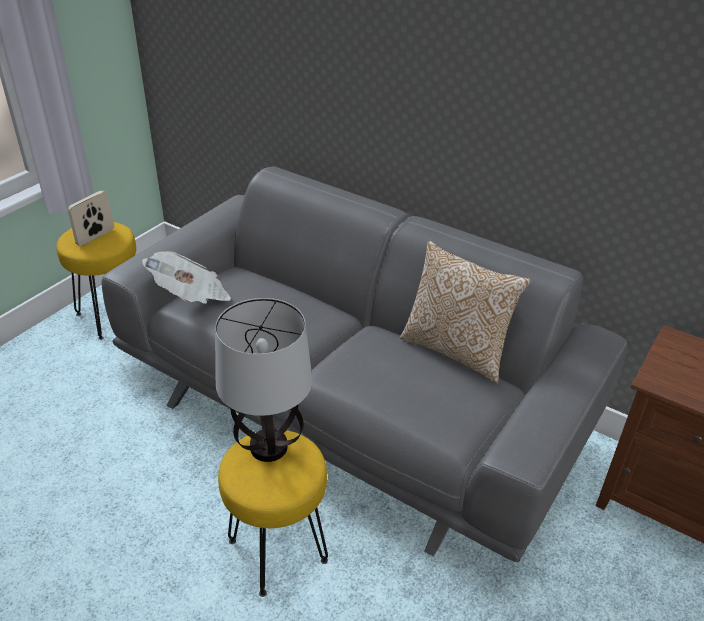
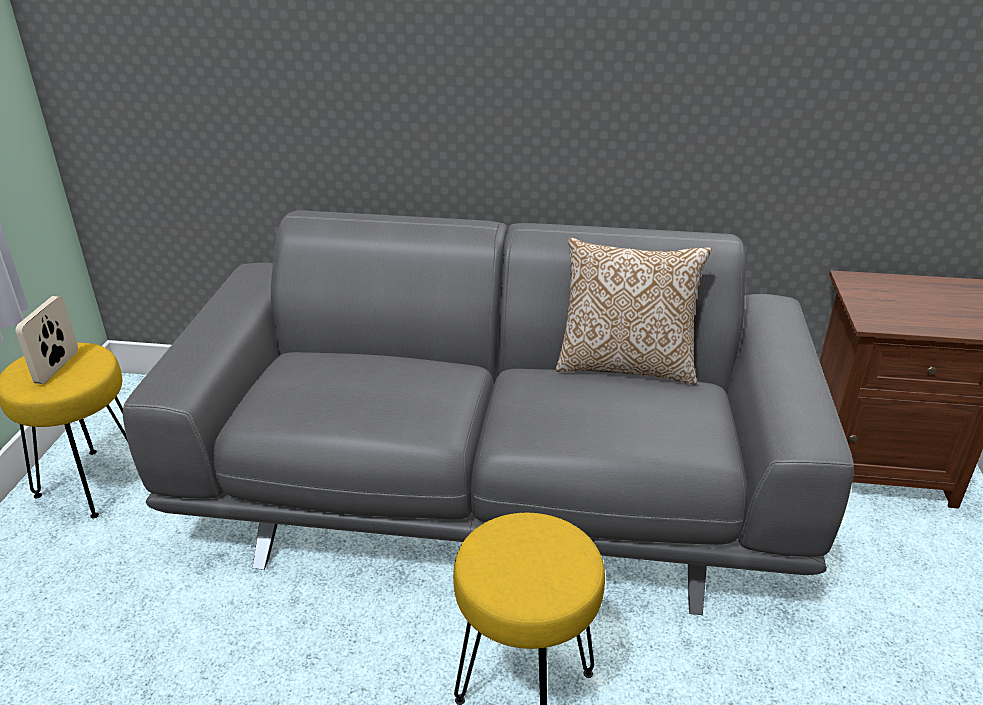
camera: 25 degrees left, 5 degrees down
(191, 296) = (264, 397): newspaper -> none
(268, 448) = (508, 542): table lamp -> none

